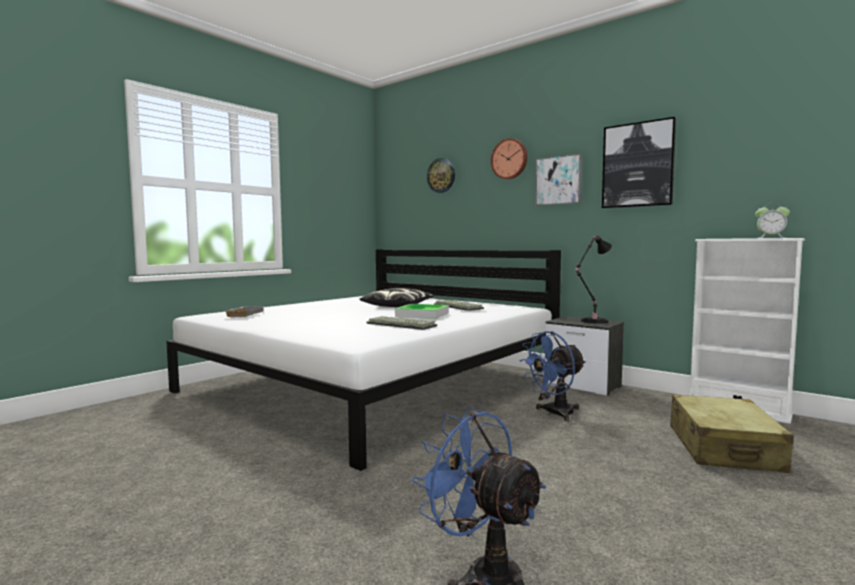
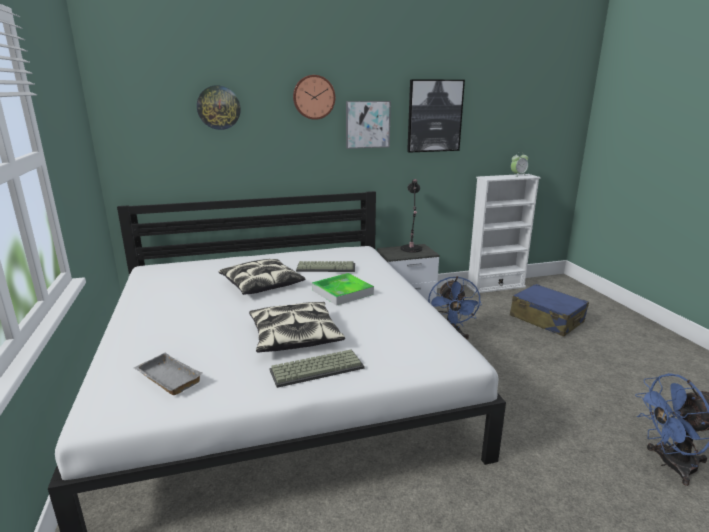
camera: 55 degrees left, 15 degrees up
(329, 319) = (294, 336): none -> pillow
(402, 324) = (384, 314): keyboard -> keyboard (317, 368)
(724, 449) = (546, 319): beige suitcase -> blue suitcase

